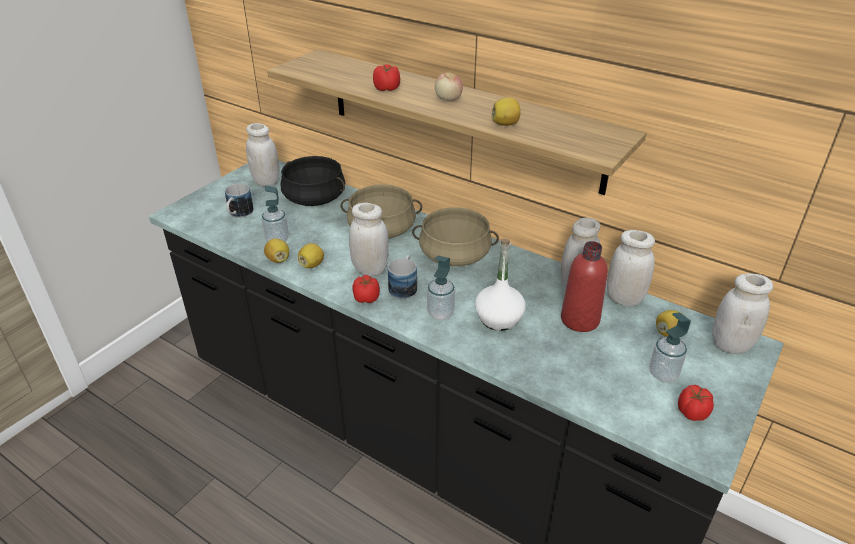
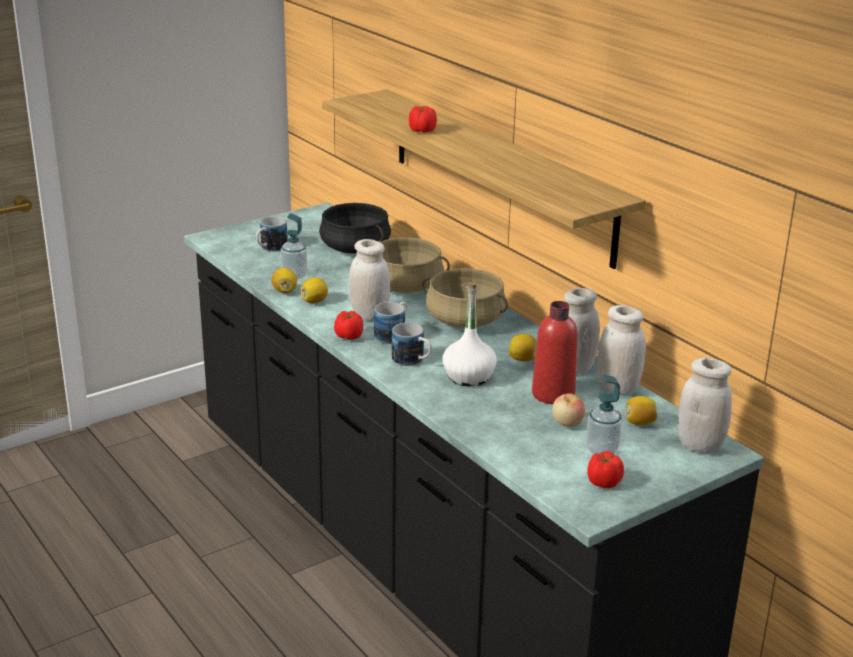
camera: 20 degrees right, 10 degrees down
(266, 182) = (315, 226): white jar -> none
(440, 313) = (413, 361): soap dispenser -> mug
(448, 99) = (474, 147): apple -> apple (567, 423)
(505, 124) = (508, 173): lemon -> lemon (522, 359)

